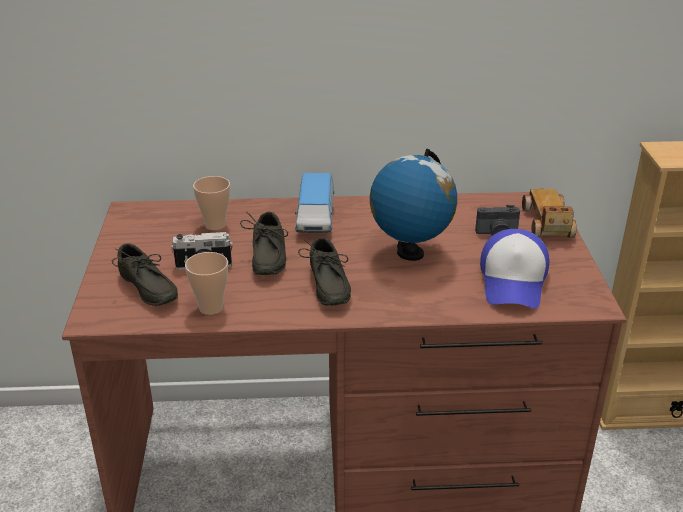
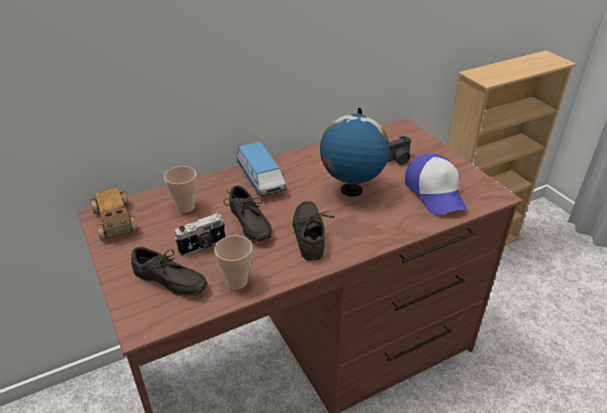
camera: 25 degrees left, 5 degrees up
(325, 286) = (312, 235): grey shoe -> grey shoe turned 150 degrees counterclockwise
(547, 224) = (422, 143): toy car -> toy car (115, 222)

